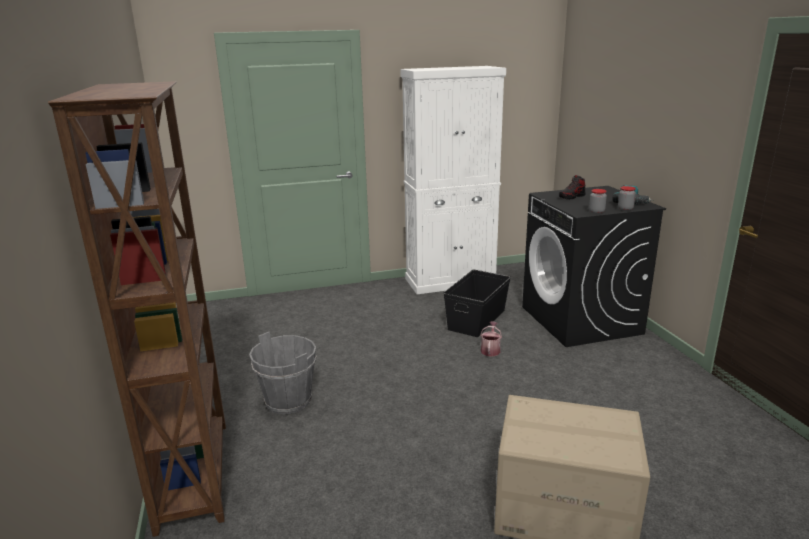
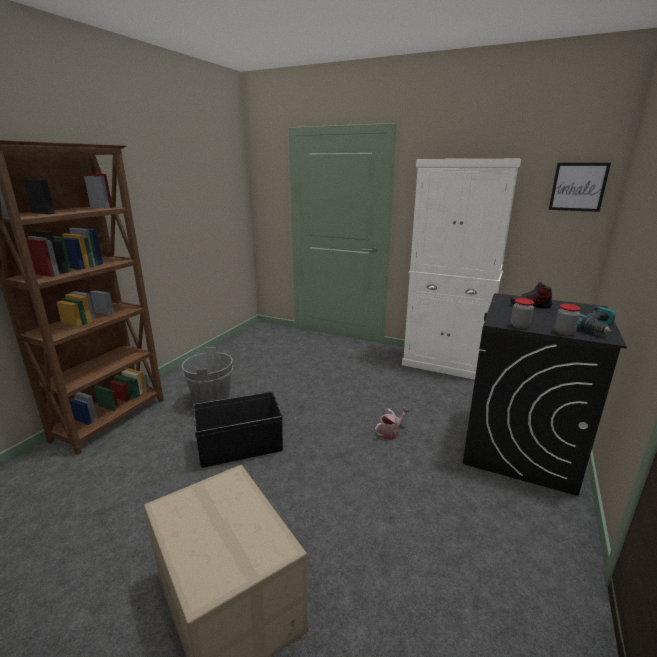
camera: 40 degrees right, 0 degrees up
(477, 319) = (419, 403): black storage box -> black storage box (241, 447)
(532, 88) = (578, 187): none -> picture

